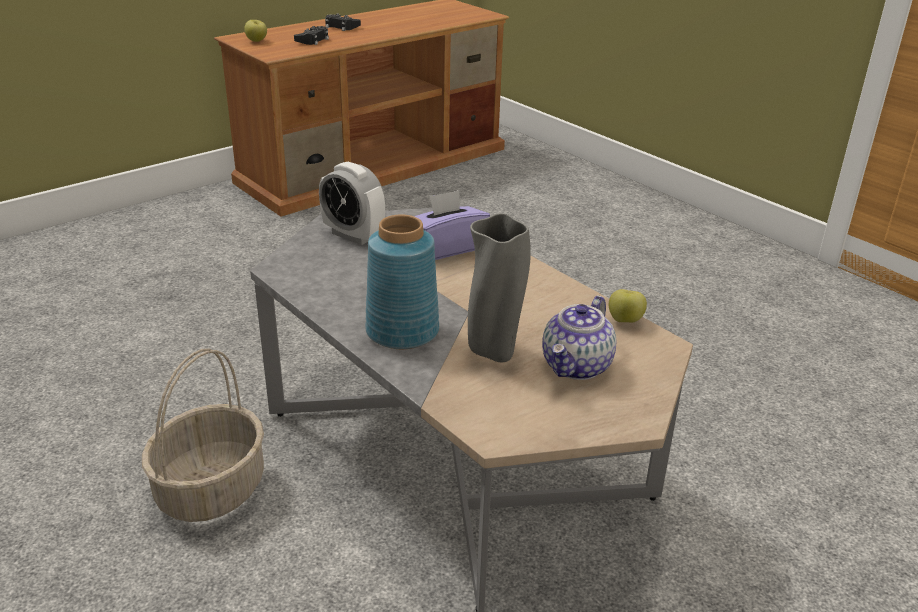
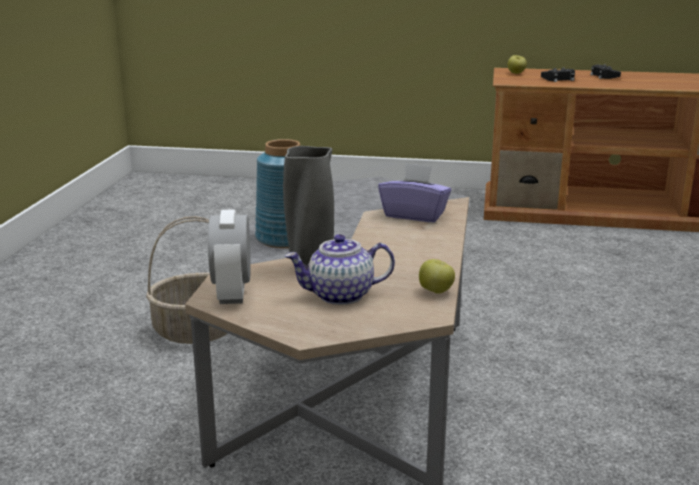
camera: 50 degrees right, 10 degrees down
(353, 235) = (373, 191): alarm clock -> alarm clock (232, 293)

